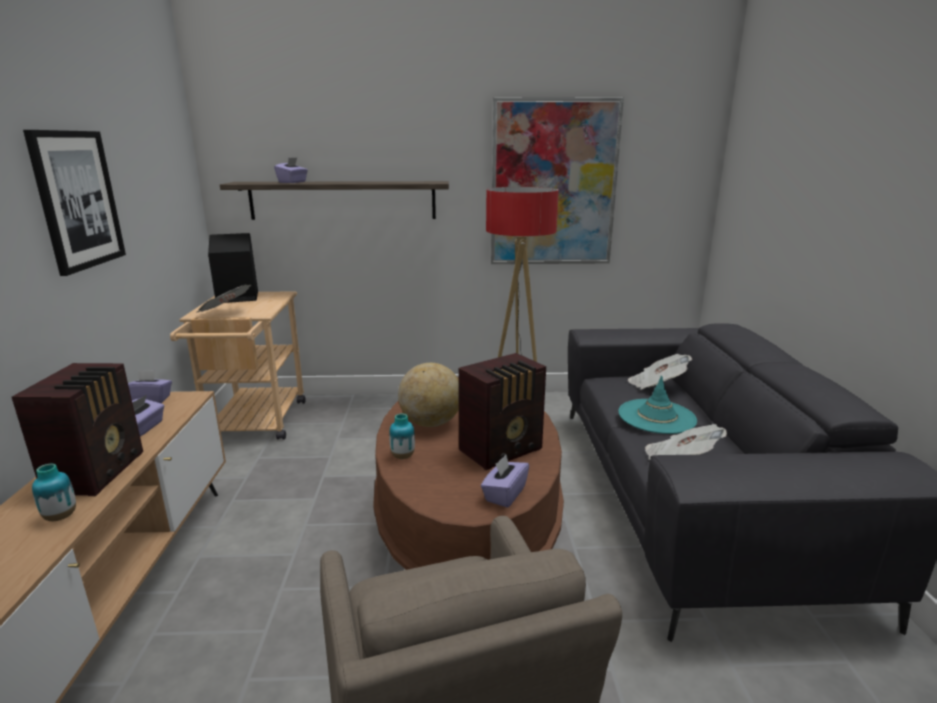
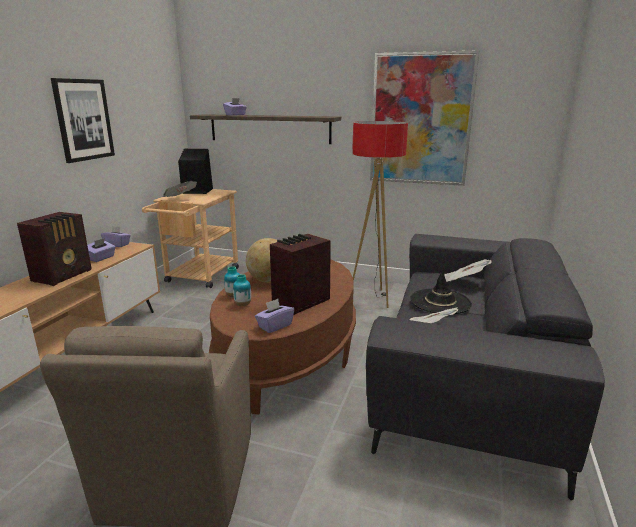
camera: 20 degrees right, 0 degrees up
(60, 516) = (31, 292): vase -> vase (243, 305)
(503, 450) = (299, 302): radio -> radio turned 150 degrees clockwise
(656, 416) = (440, 302): turquoise hat -> black hat

